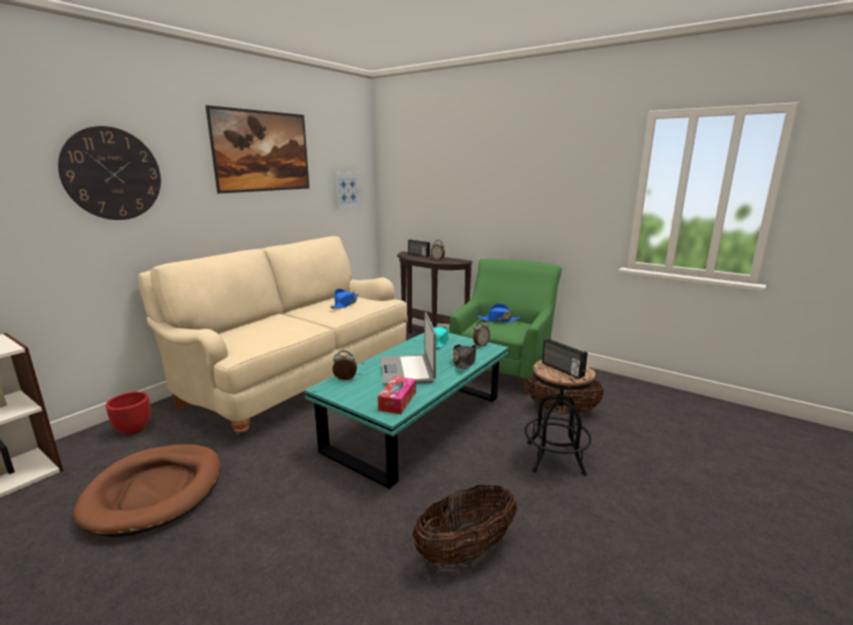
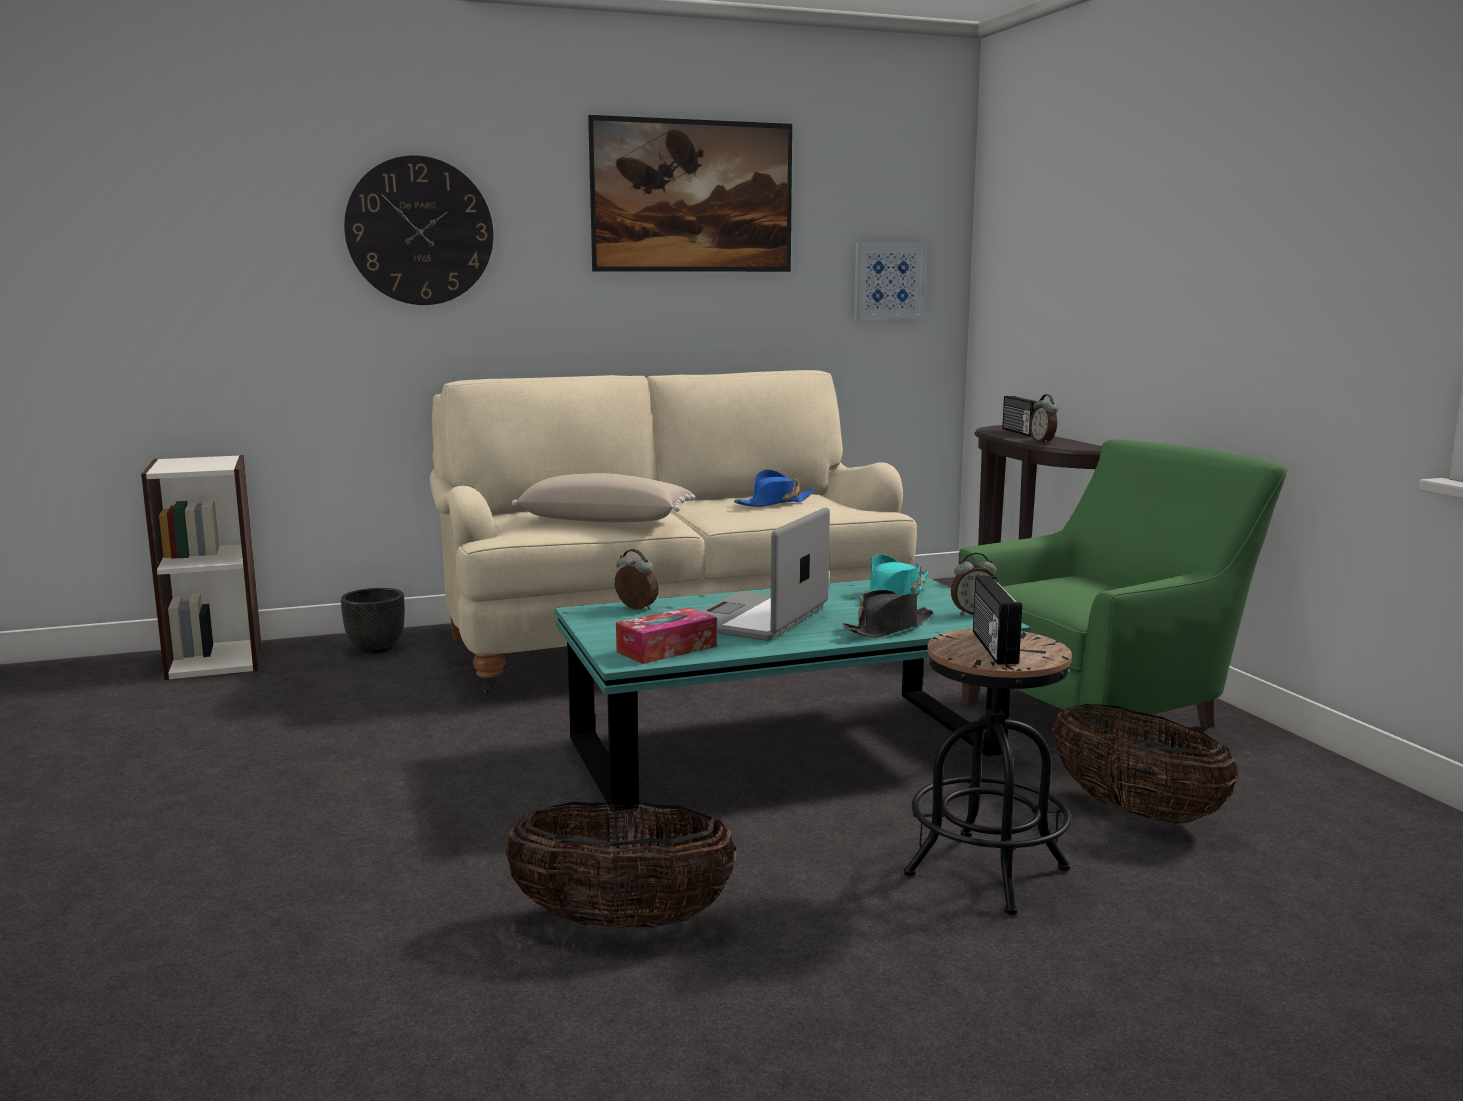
camera: 35 degrees right, 5 degrees down
(134, 429) = (376, 649): red planter -> black planter
(155, 491) = (322, 720): brown dog bed -> none
(280, 331) = (605, 520): none -> beige pillow
(499, 320) = (1088, 582): blue hat -> none

